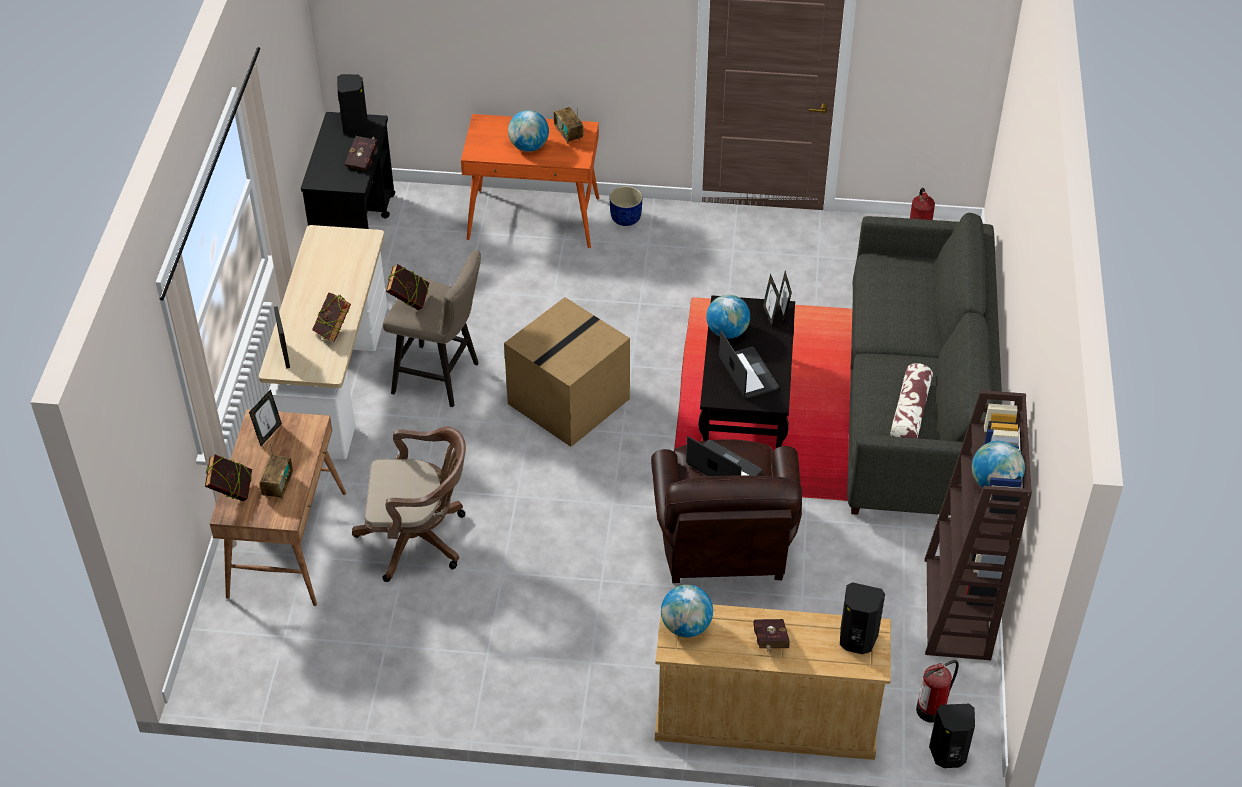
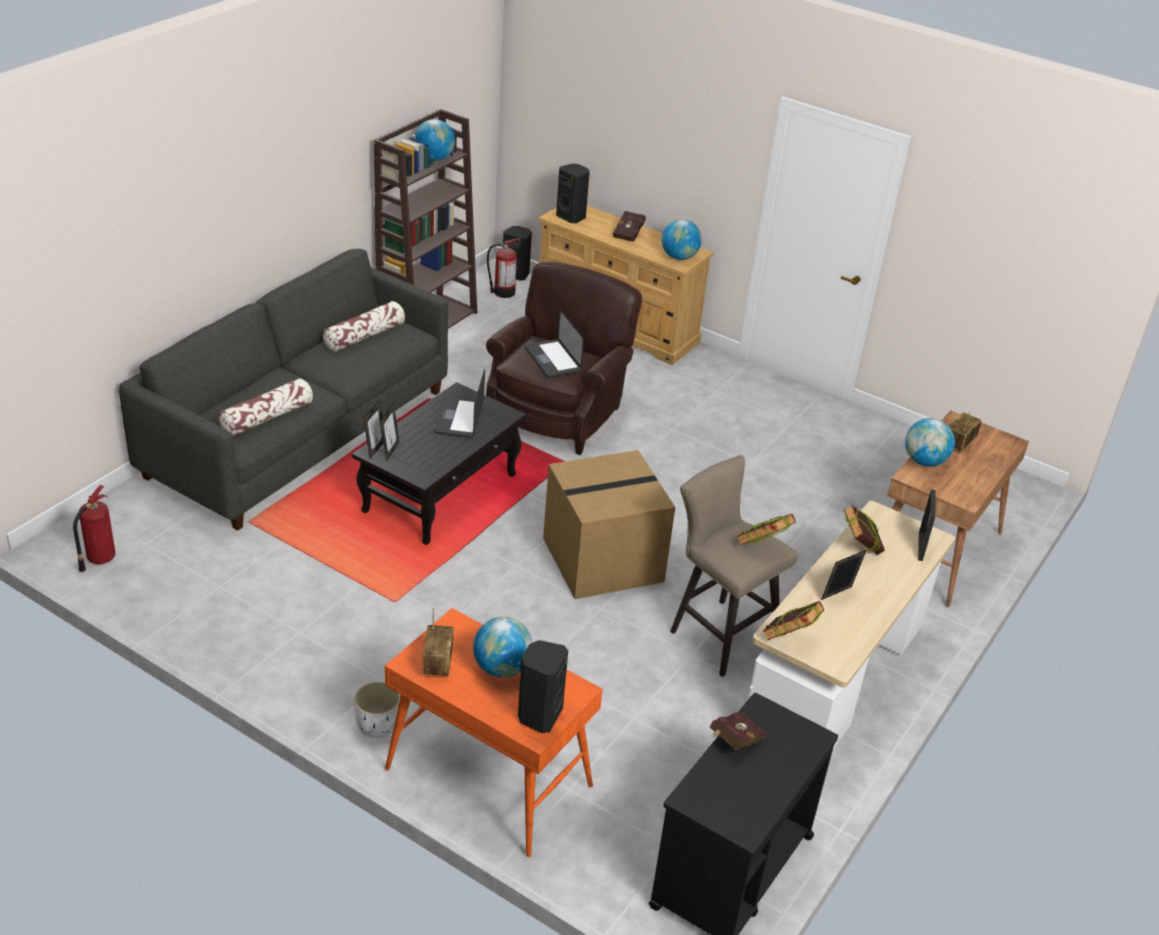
camera: 155 degrees left, 10 degrees down
(232, 492) = (1003, 454): book -> book (789, 639)
(268, 434) = (957, 484): picture frame -> picture frame (838, 595)
(355, 126) = (720, 804): black speaker -> black speaker (539, 715)
(419, 539) = (810, 510): brown office chair -> none
(625, 218) = (378, 725): blue planter -> white planter
(727, 332) = (443, 454): globe -> globe (924, 462)
(884, 290) = (267, 417): none -> pillow

